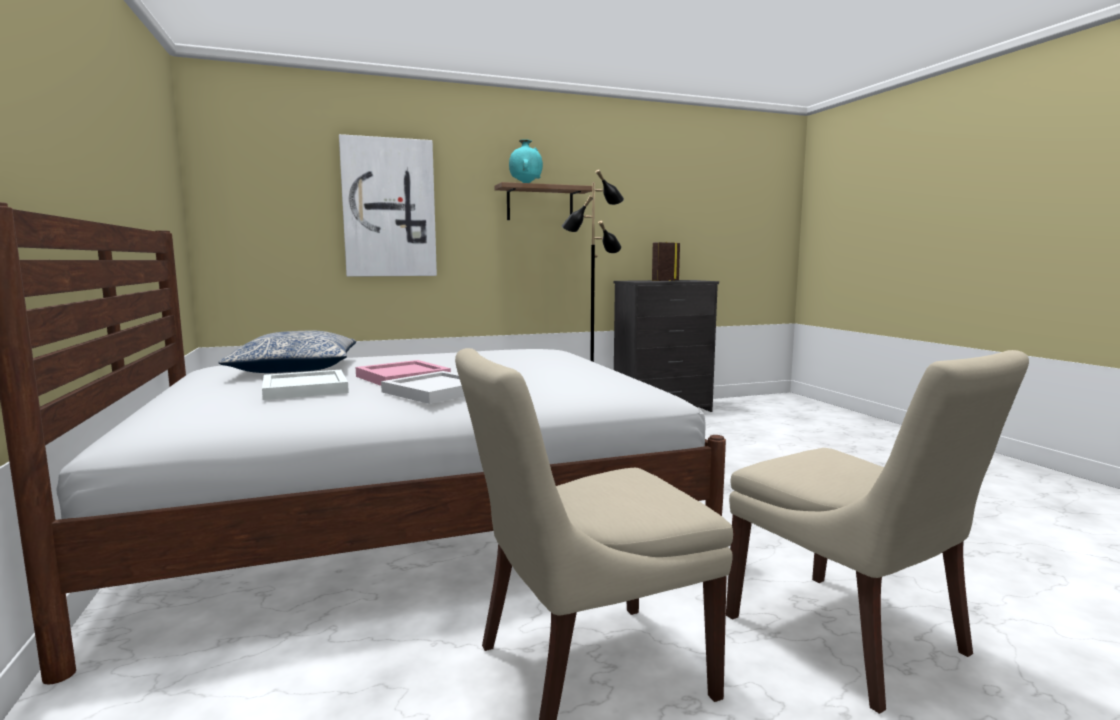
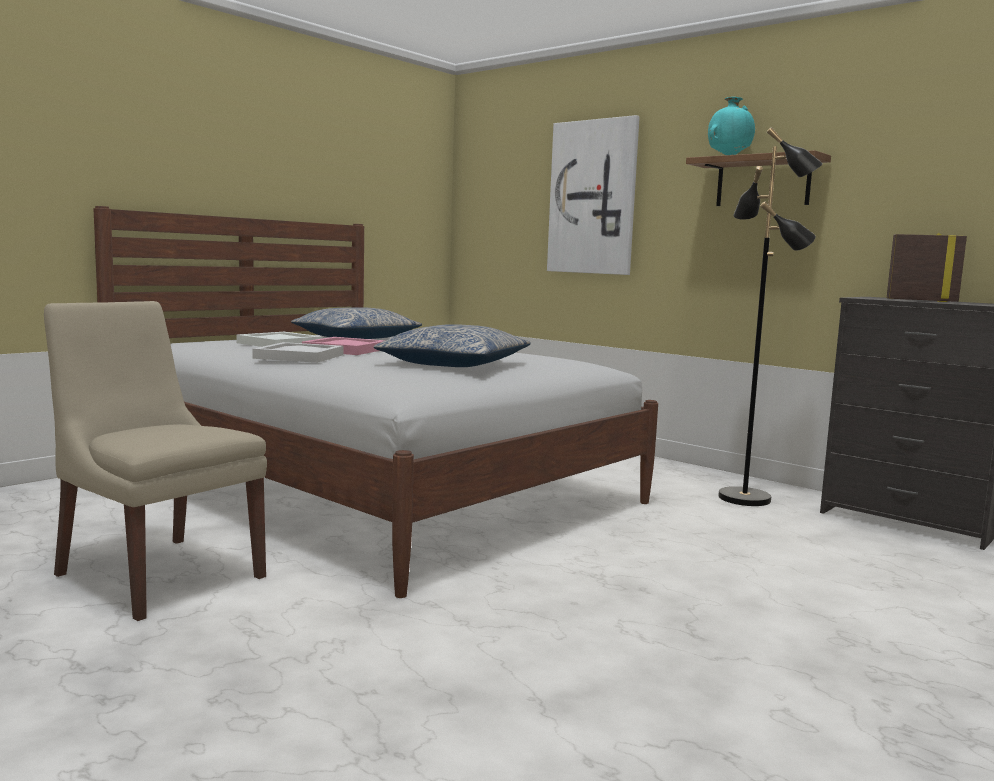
camera: 60 degrees right, 0 degrees up
(538, 366) = (454, 364): none -> pillow
(850, 639) = (264, 671): beige chair -> none

